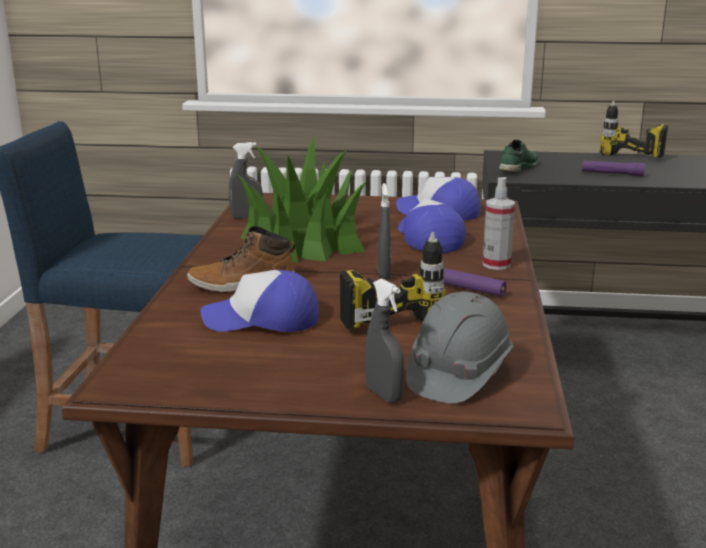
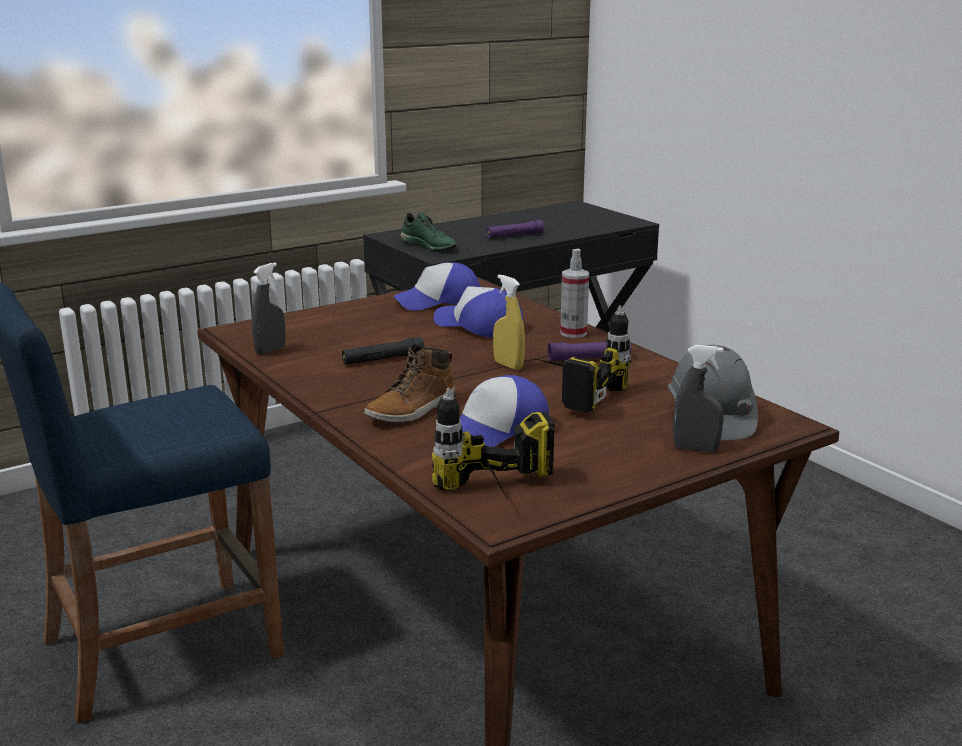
camera: 40 degrees left, 0 degrees up
(303, 243) = (383, 360): potted plant -> black flashlight
(383, 274) = (508, 365): grey spray bottle -> yellow spray bottle
(517, 168) = (429, 246): green shoe -> green shoe turned 135 degrees clockwise
(626, 162) = (503, 222): power drill -> power drill (501, 502)

